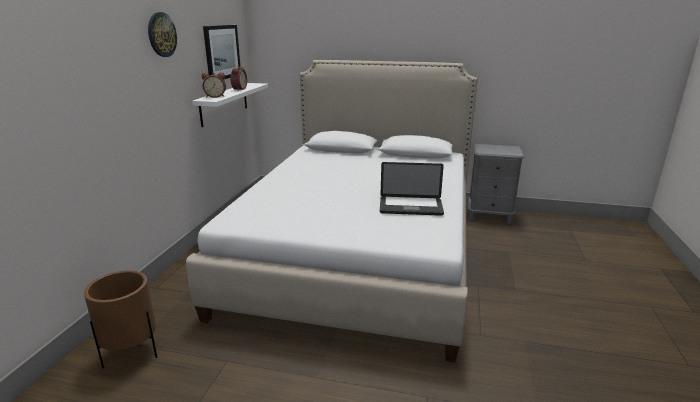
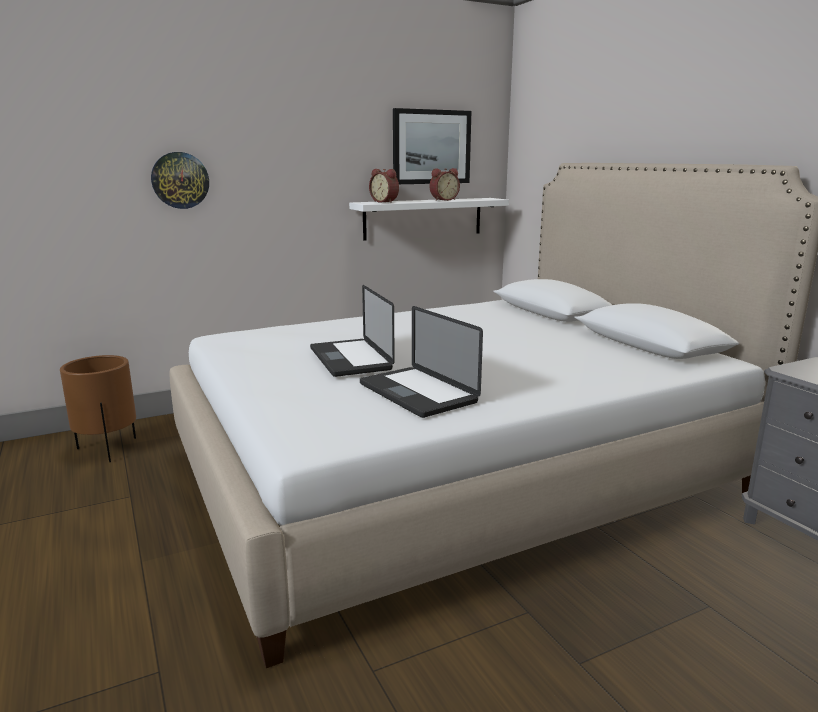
camera: 50 degrees right, 5 degrees down
(161, 34) = (303, 113): wall clock -> wall clock (180, 180)
(341, 204) = (350, 359): none -> laptop

